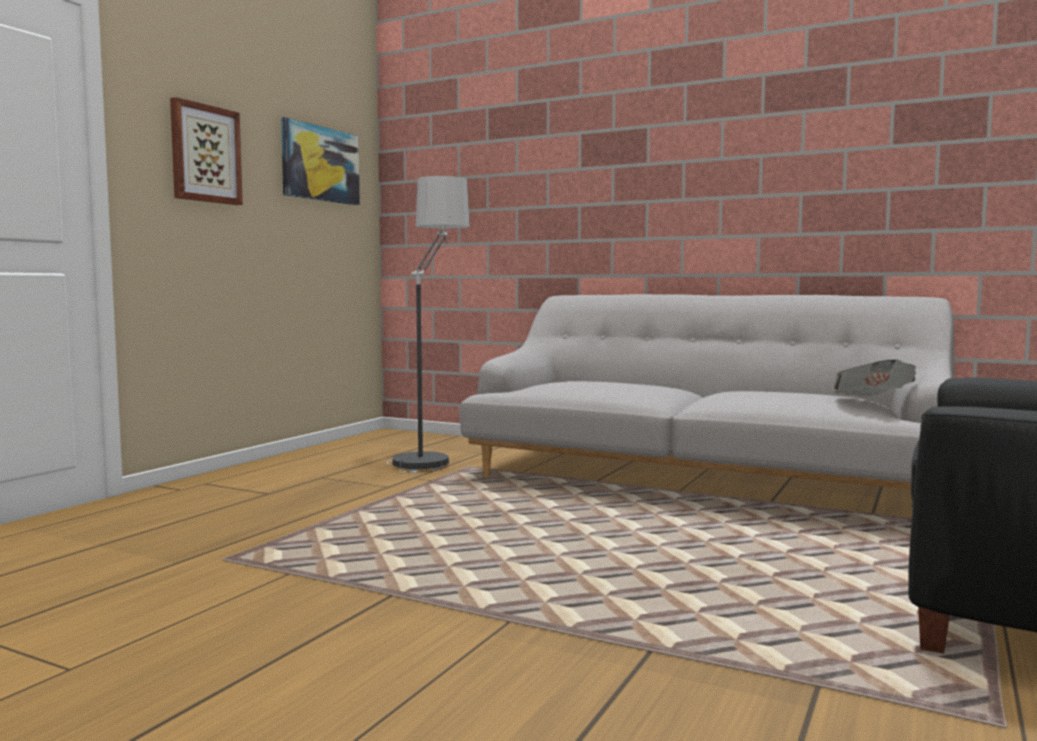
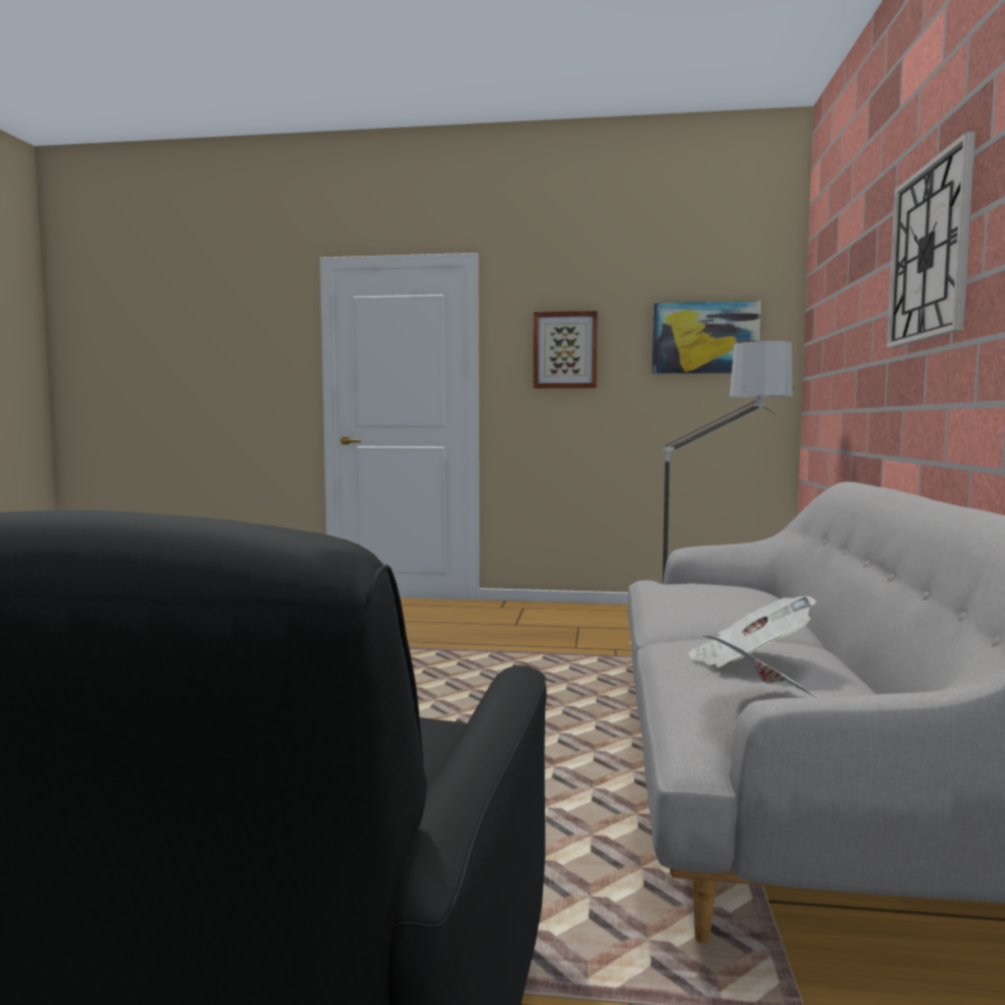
camera: 70 degrees right, 0 degrees up
(651, 135) = (929, 252): none -> wall clock
(781, 396) = (748, 662): none -> newspaper

